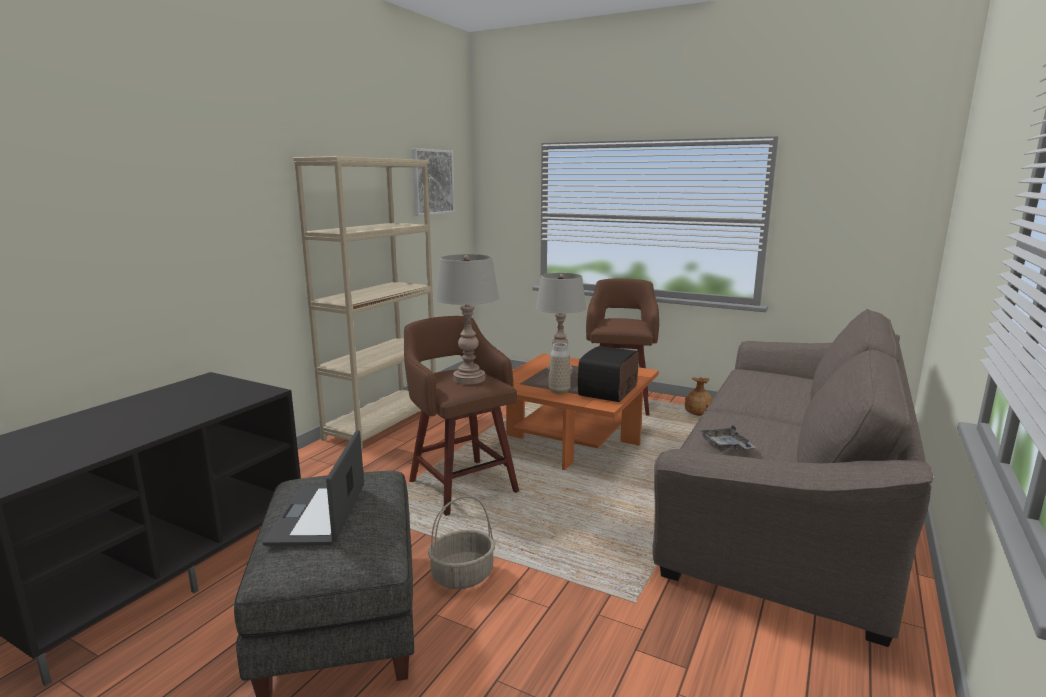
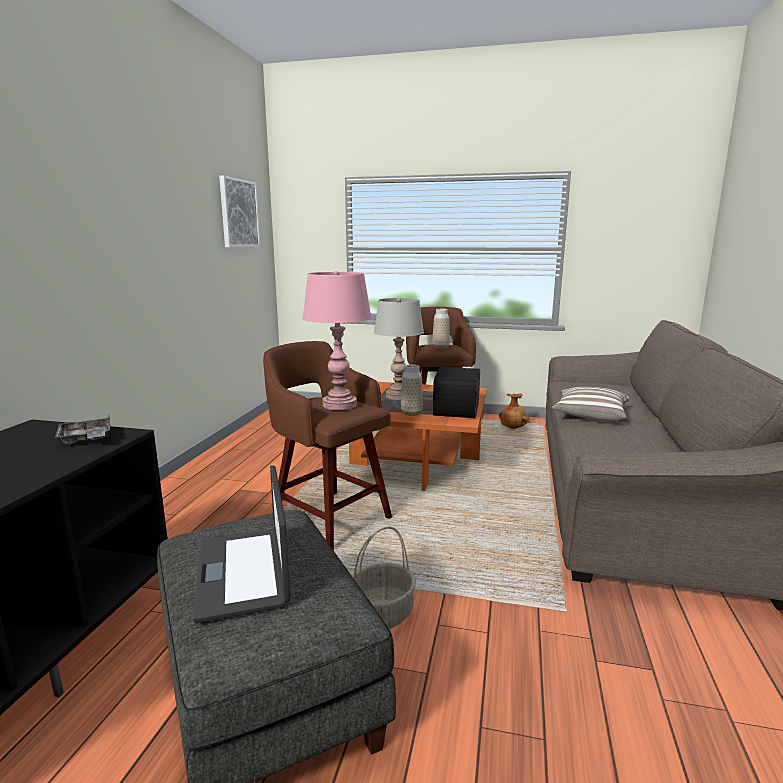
camera: 15 degrees left, 0 degrees up
(383, 423) = (212, 465): beige bookcase -> none
(469, 379) = (339, 405): grey table lamp -> pink table lamp
(621, 323) = (440, 347): none -> vase
(726, 446) = (607, 447): grey tray -> grey tray (86, 439)
(740, 411) = (590, 416): none -> pillow

